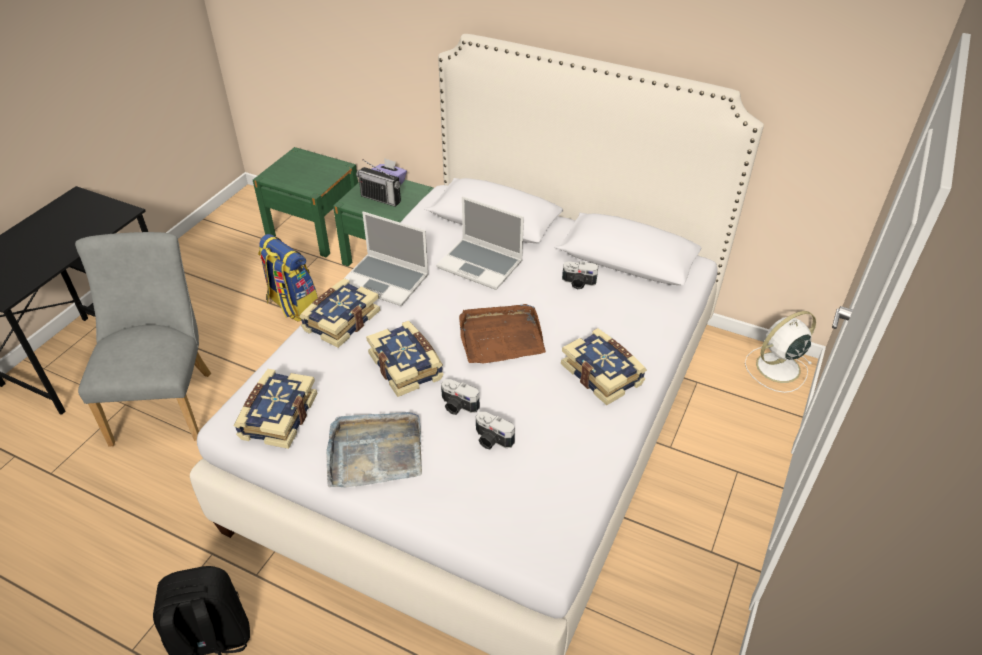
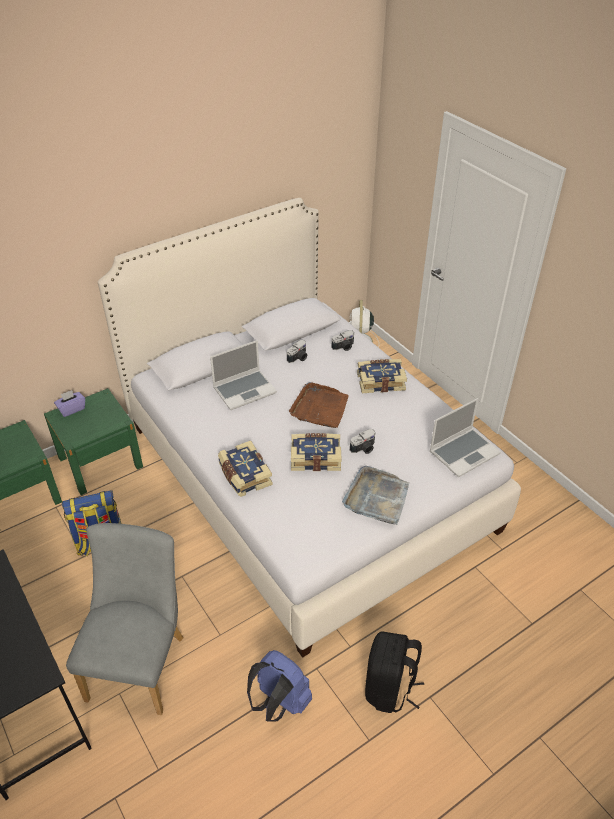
camera: 60 degrees left, 0 degrees up
(155, 538) = (279, 702): none -> blue backpack
(166, 401) = (140, 661): grey chair -> grey chair turned 75 degrees clockwise
(277, 417) = (316, 535): book -> none
(381, 198) = (87, 421): radio -> none
(386, 280) = (221, 439): laptop -> laptop (464, 452)
(491, 440) = (400, 445): camera -> camera (344, 347)

